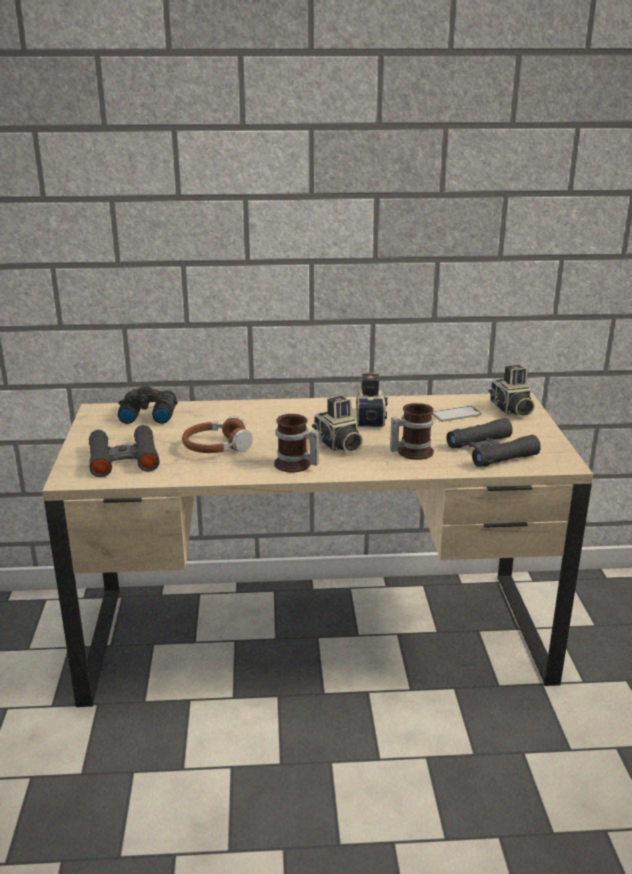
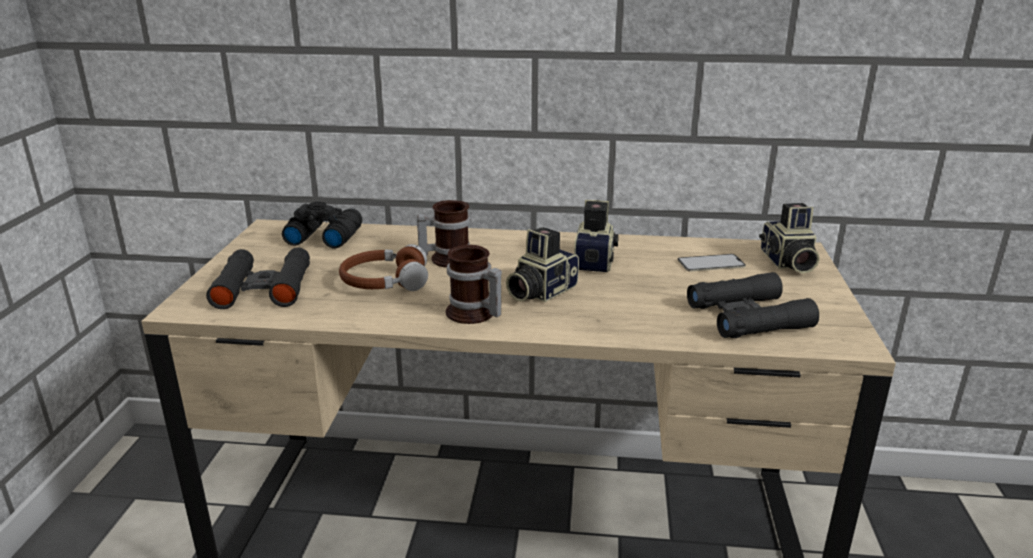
camera: 10 degrees right, 0 degrees up
(337, 445) = (539, 291): camera -> camera turned 60 degrees clockwise
(411, 451) = (635, 308): mug -> mug (447, 258)

